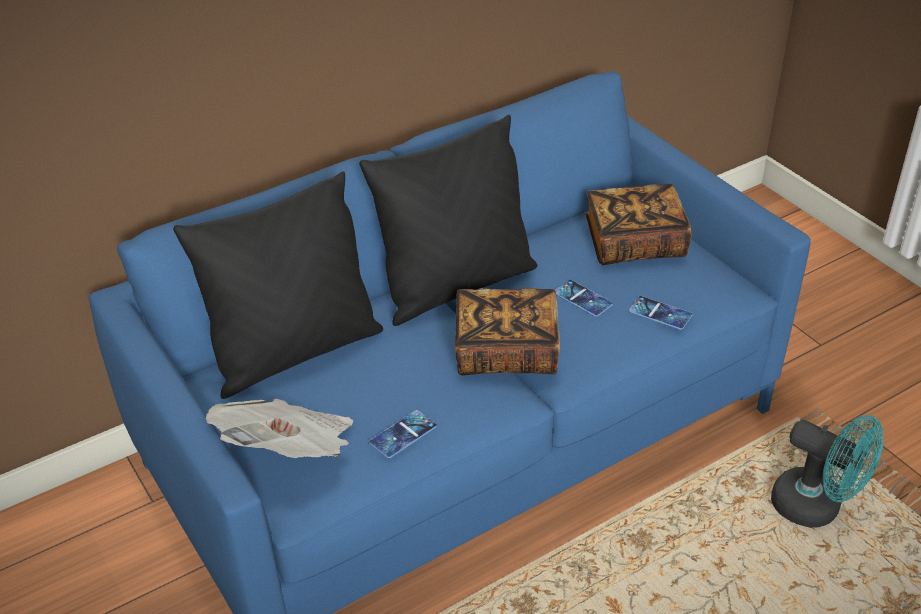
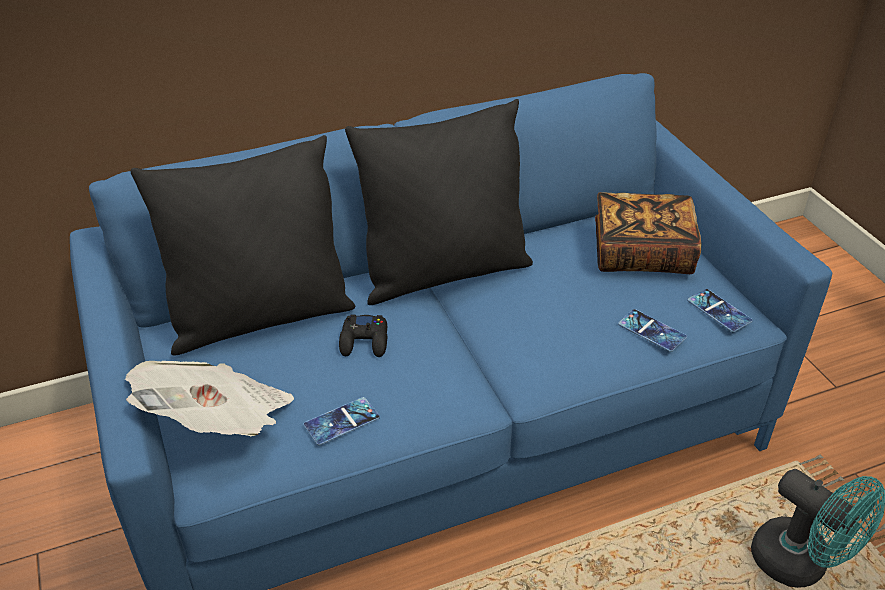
camera: 10 degrees right, 0 degrees up
(401, 360) = (365, 341): none -> black game controller
(506, 352) = (476, 349): book -> none
(582, 298) = (572, 304): phone -> phone (719, 311)

